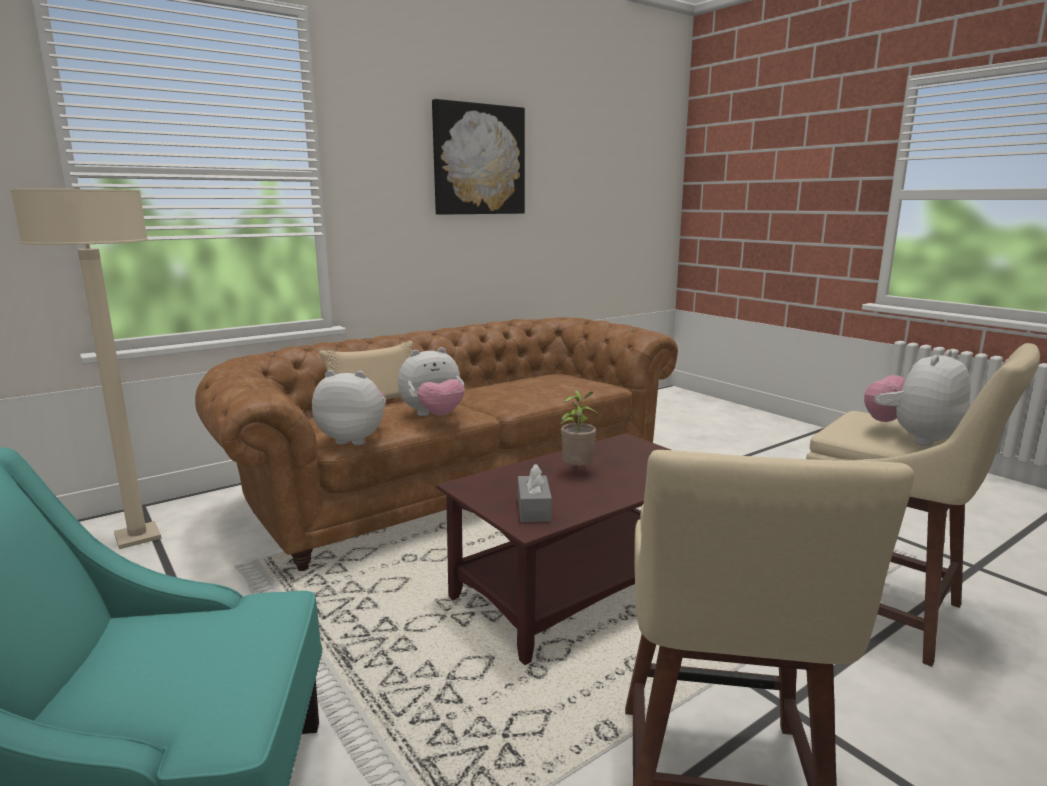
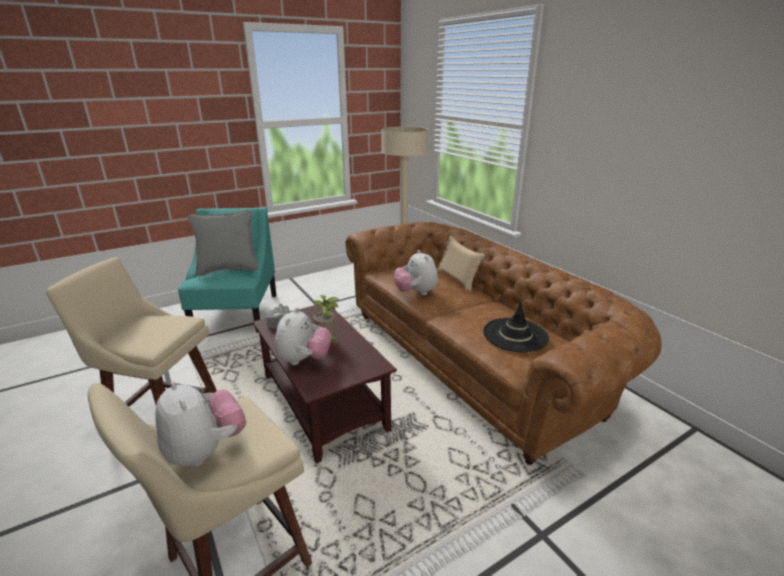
camera: 95 degrees right, 10 degrees up
(166, 648) = (228, 269): none -> grey pillow
(354, 439) = (383, 276): plush toy -> plush toy (304, 360)
(479, 160) = (660, 125): picture -> none
(548, 380) = (515, 335): none -> black hat

